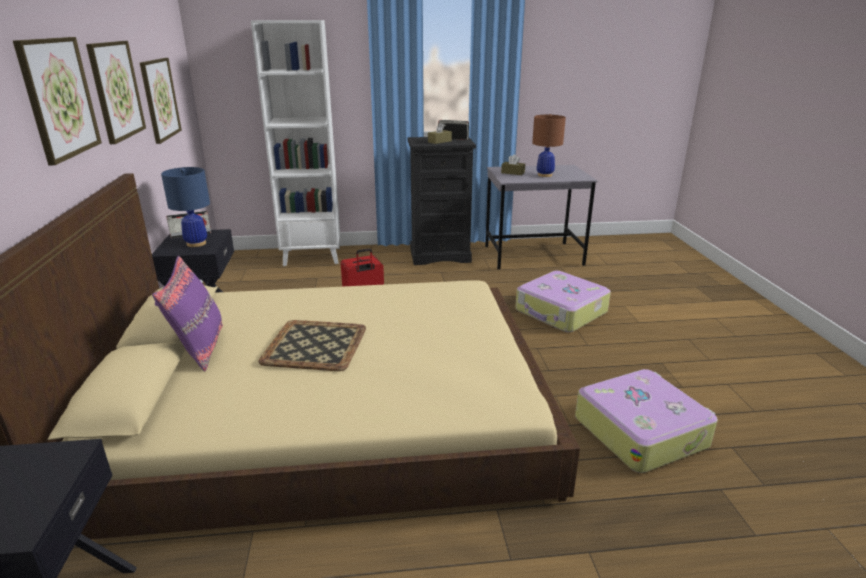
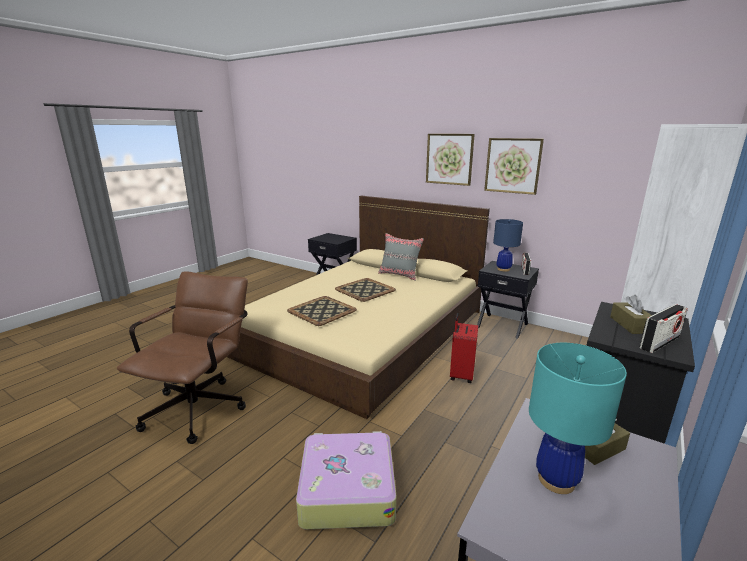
camera: 130 degrees right, 5 degrees down
(160, 99) = (590, 184): picture -> none
(199, 348) = (399, 275): purple pillow -> grey pillow
(436, 338) = (322, 311): none -> tray
(545, 175) = (556, 480): brown table lamp -> turquoise table lamp
(640, 431) = (201, 405): suitcase -> brown office chair

